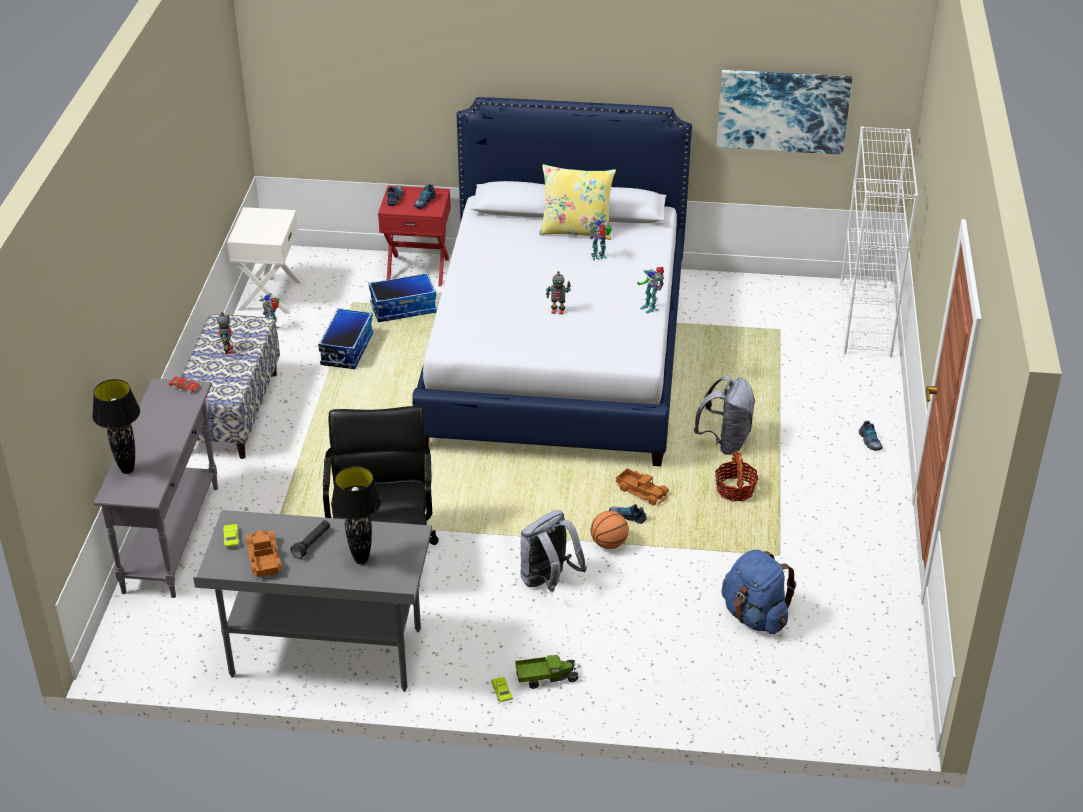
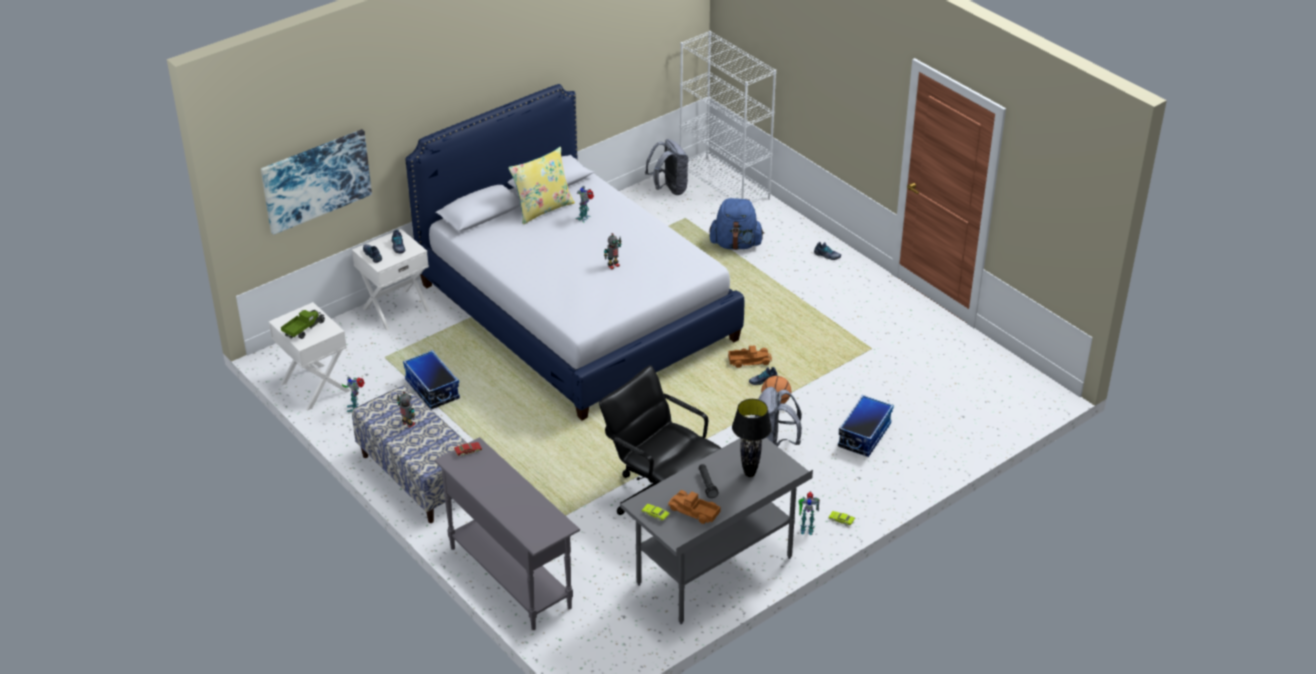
camera: 45 degrees left, 0 degrees up
(127, 470) = (522, 522): black table lamp -> none
(403, 308) = (427, 340): storage box -> storage box (864, 435)
(418, 269) = (395, 309): red nightstand -> white nightstand
(546, 677) = (852, 496): toy truck -> toy truck (304, 329)
(650, 307) = (664, 231): toy robot -> toy robot (806, 528)
(725, 442) = (752, 303): grey backpack -> grey backpack (669, 189)
(735, 490) = (797, 327): basket -> none
(755, 616) = (906, 389): blue backpack -> blue backpack (736, 244)
(783, 111) = (626, 53): picture -> picture (316, 180)

